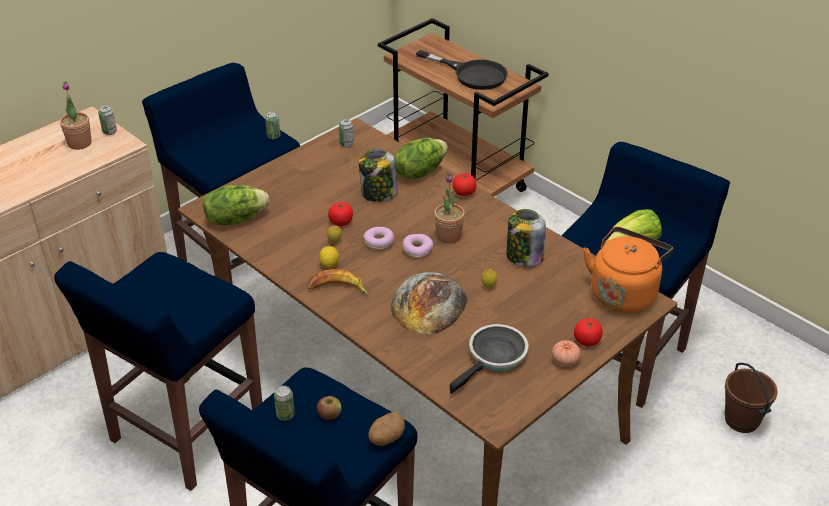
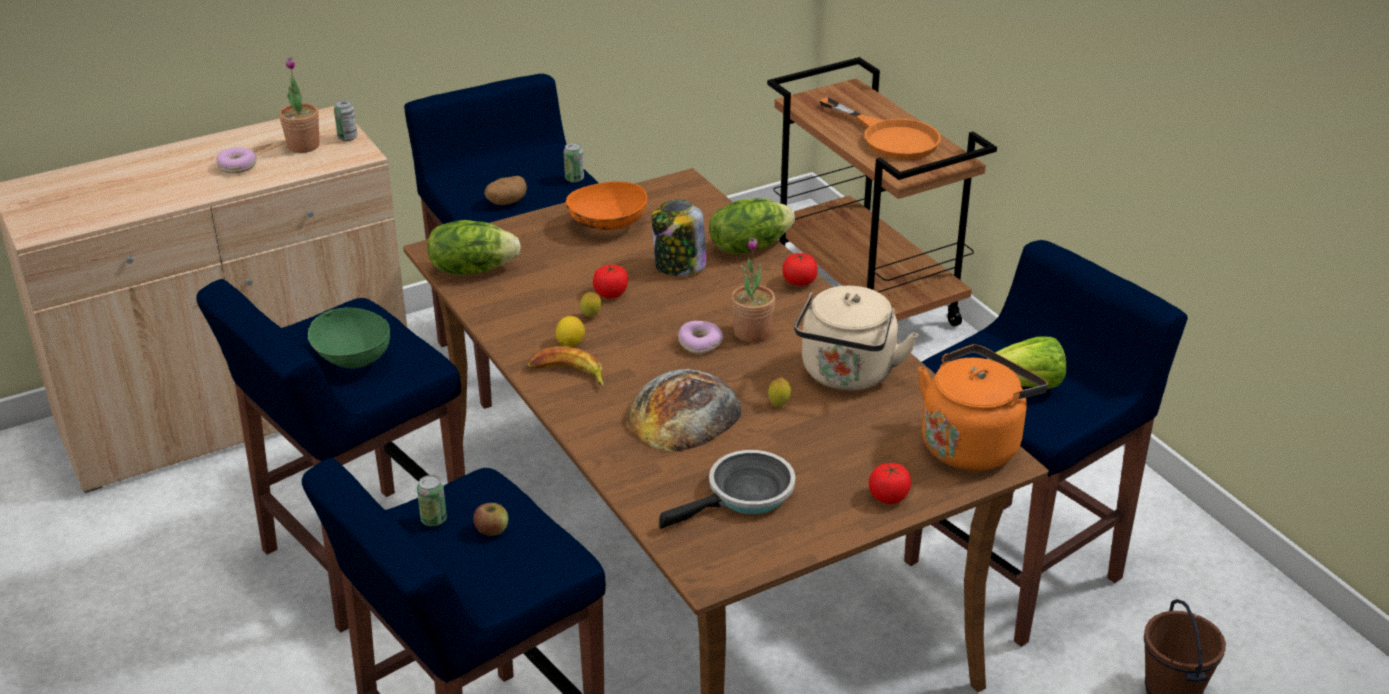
camera: 15 degrees right, 5 degrees down
(173, 301) = (351, 358): none -> green bowl
(316, 170) = (607, 226): none -> orange bowl
(346, 144) = (663, 199): can -> none
(379, 242) = (651, 326): donut -> donut (237, 166)
(386, 438) = (555, 573): potato -> potato (506, 202)
(472, 74) = (890, 137): black frying pan -> orange frying pan
(523, 257) = (847, 375): jar -> beige kettle
(565, 360) = (845, 516): tomato -> none

